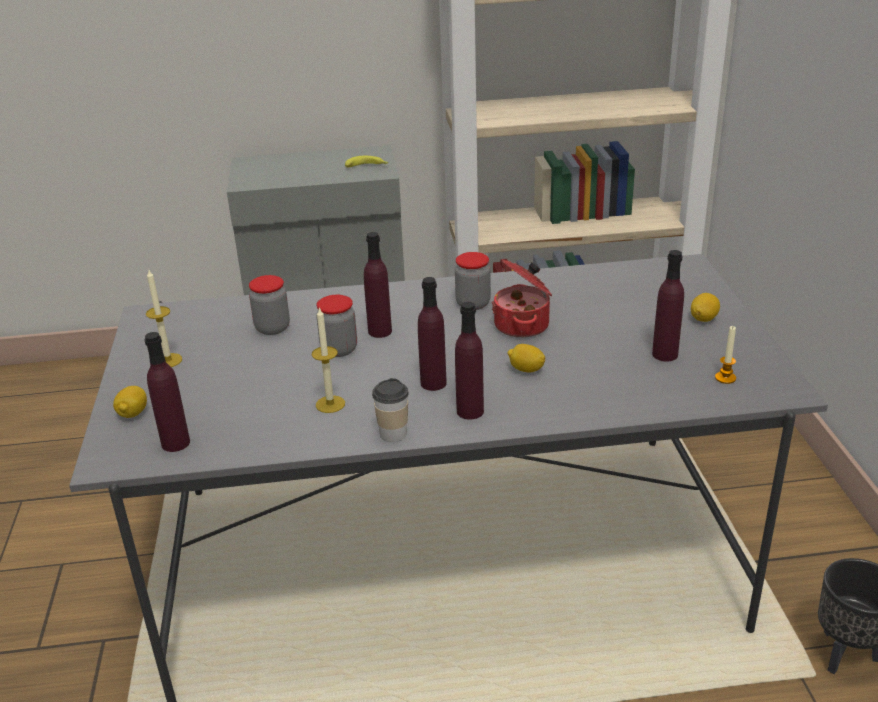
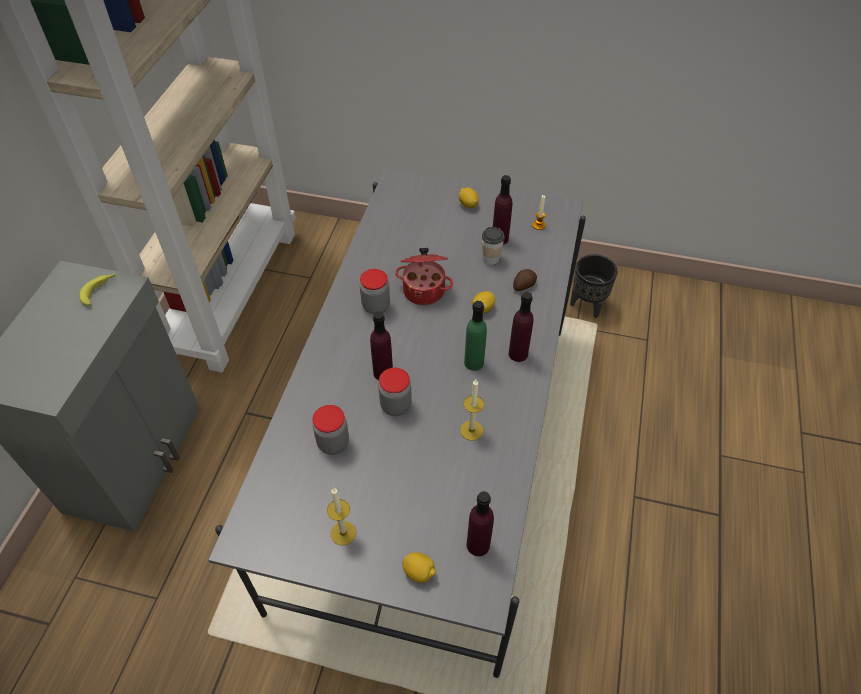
camera: 70 degrees left, 20 degrees up
(393, 434) = (526, 403): cup -> cup (491, 259)
(433, 383) = (474, 362): purple bottle -> green bottle
(595, 390) = (523, 285): none -> potato

